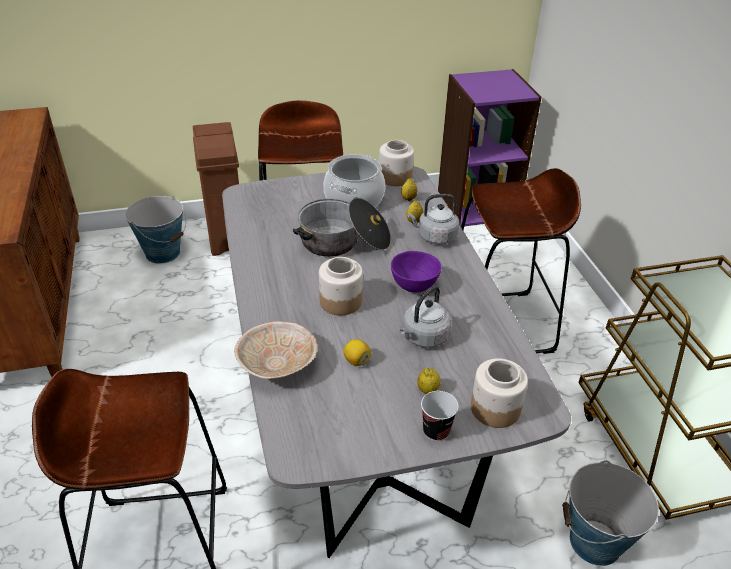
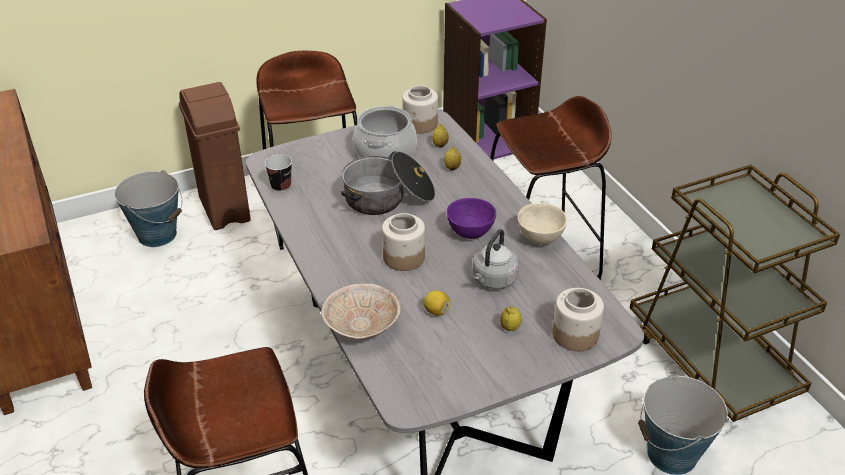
camera: 10 degrees left, 0 degrees up
(435, 237) = (477, 181): grey kettle -> none
(436, 431) = (527, 362): cup -> cup (281, 186)
(483, 302) = (540, 239): none -> beige bowl

